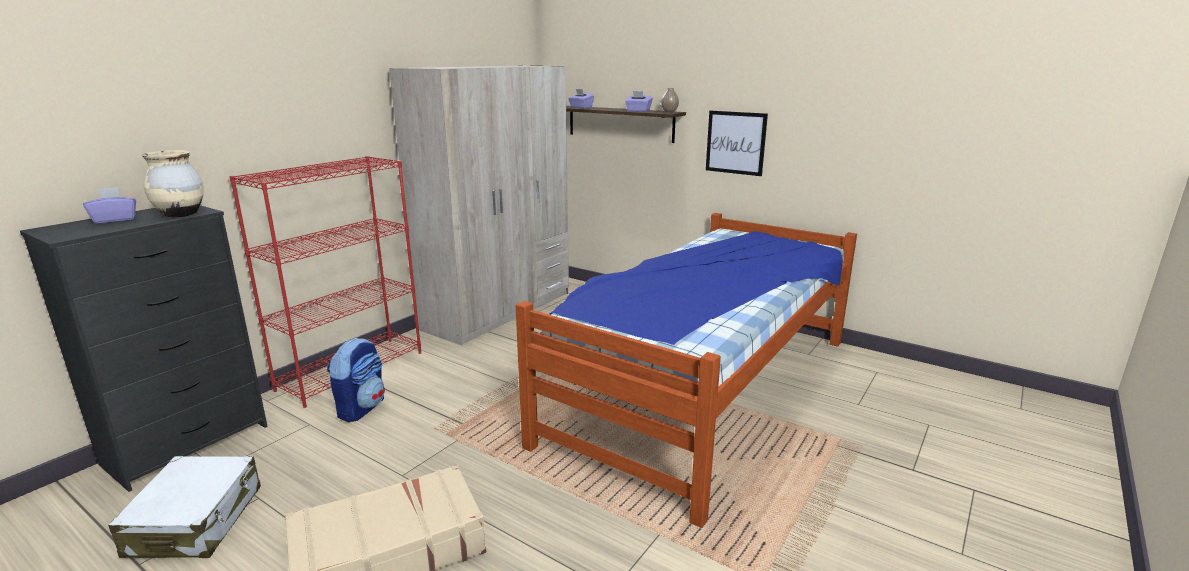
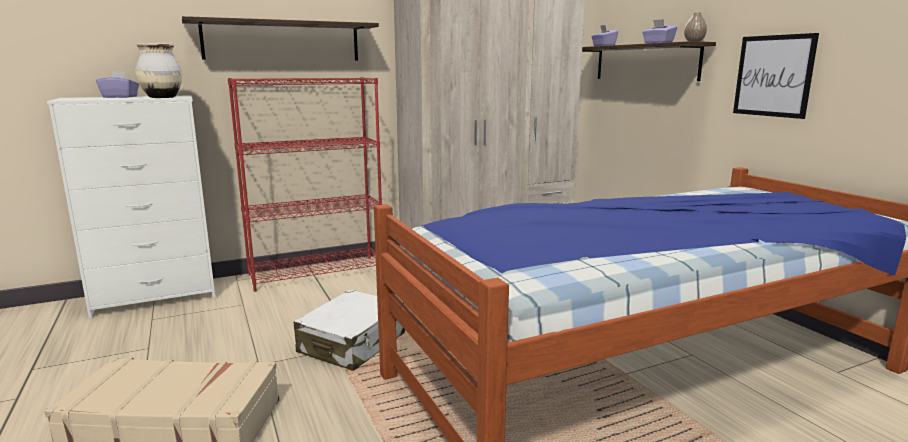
camera: 30 degrees right, 5 degrees down
(189, 444) = (157, 297): black dresser -> white dresser
(196, 521) = (95, 351): white suitcase -> white suitcase (352, 343)
(282, 126) = (282, 41): none -> shelf
(361, 408) = (291, 302): backpack -> none

